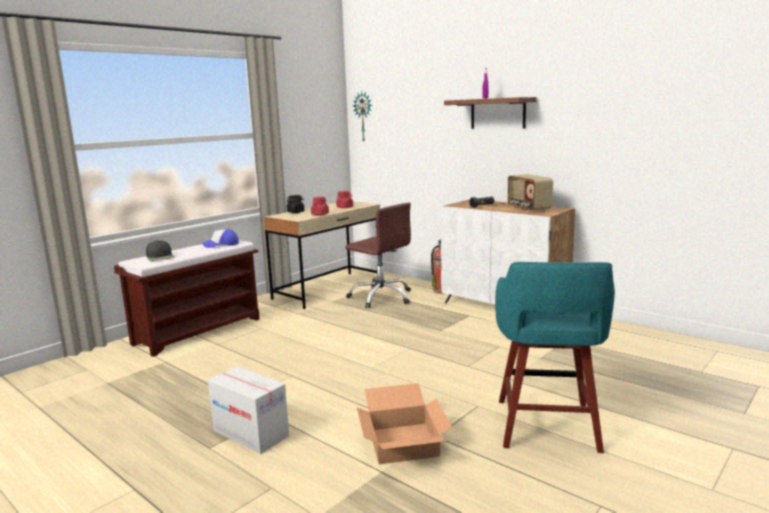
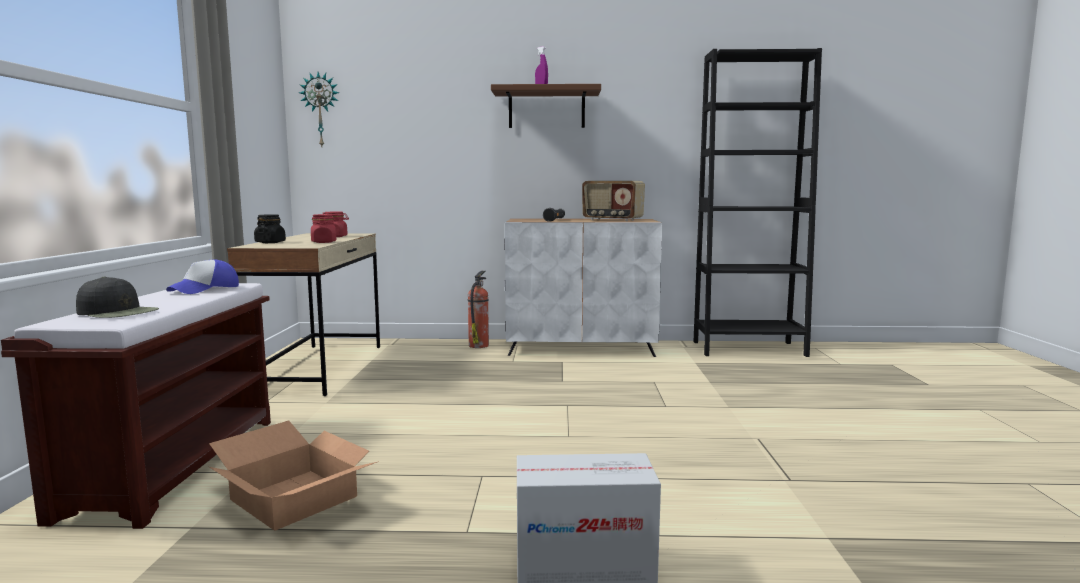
camera: 40 degrees left, 5 degrees down
(381, 297) = (415, 363): brown office chair -> none
(404, 443) = (780, 498): cardboard box -> cardboard box (296, 498)
(546, 427) = (850, 436): turquoise stool -> none
(644, 337) = (748, 349): none -> black bookcase

